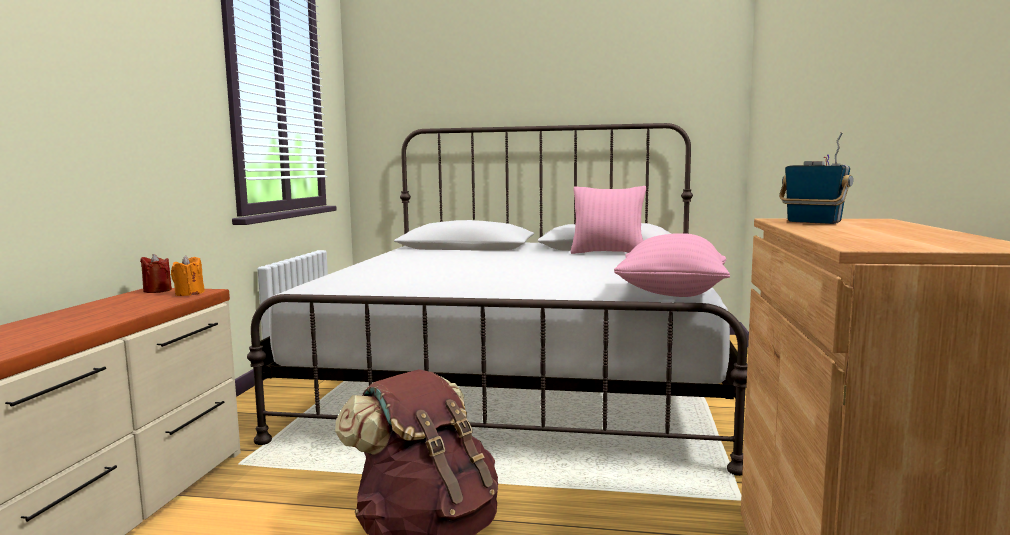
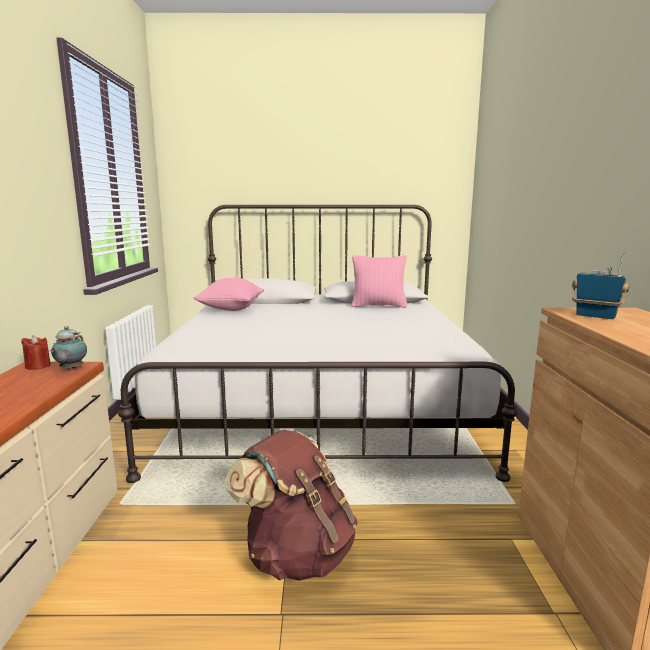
camera: 10 degrees left, 5 degrees up
(189, 293) = (70, 369): orange candle -> teapot
(672, 294) = (455, 352): pink pillow -> pink pillow (231, 309)

